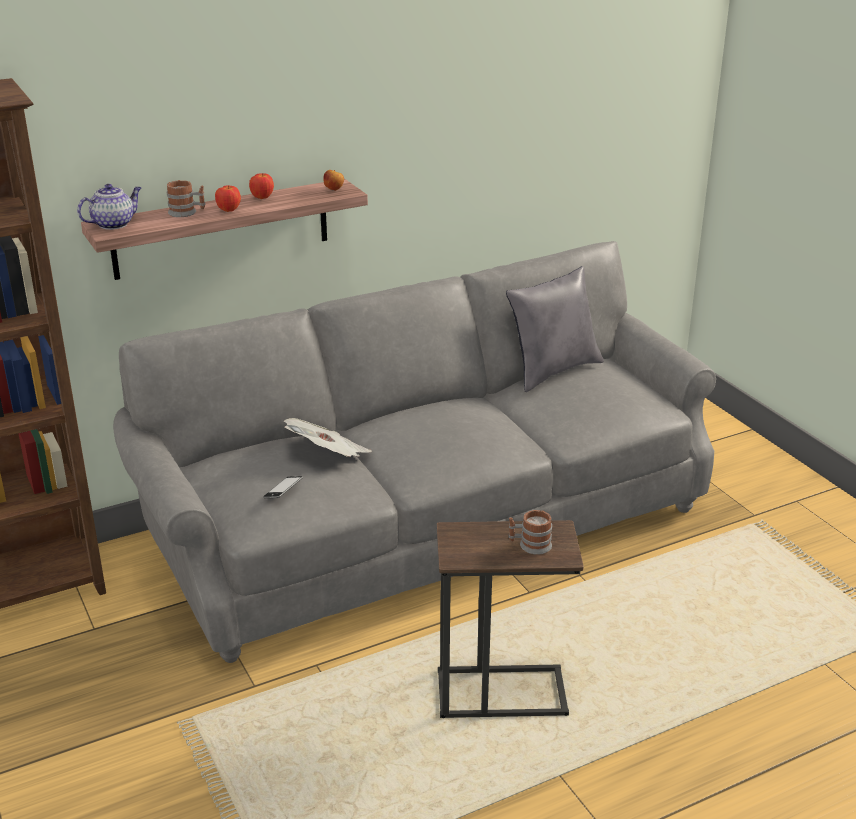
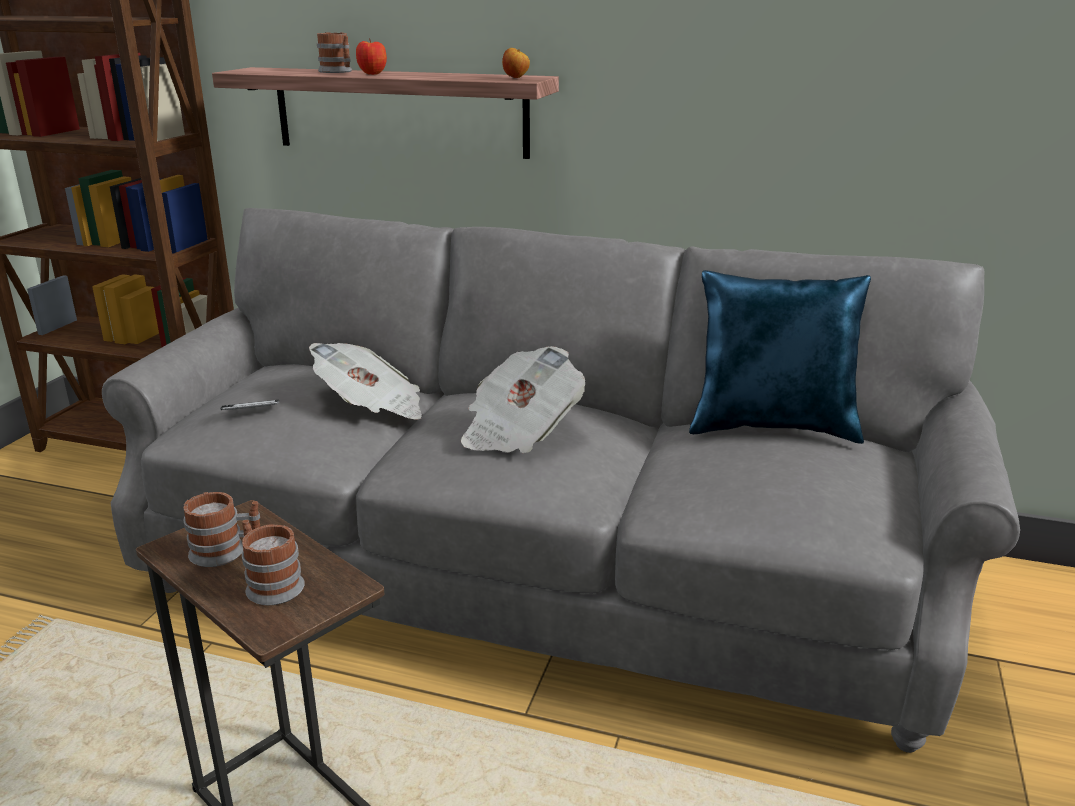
camera: 45 degrees right, 5 degrees down
(114, 224) = (263, 69): teapot -> none
(262, 198) = (432, 74): apple -> none
(452, 429) = (519, 431): none -> newspaper
(482, 546) = (227, 551): none -> mug
(553, 370) = (773, 427): grey pillow -> blue pillow

